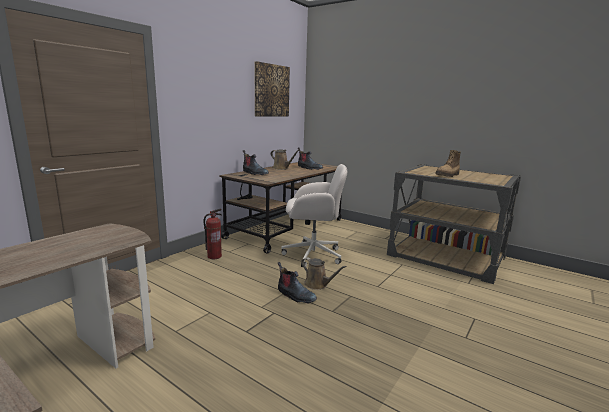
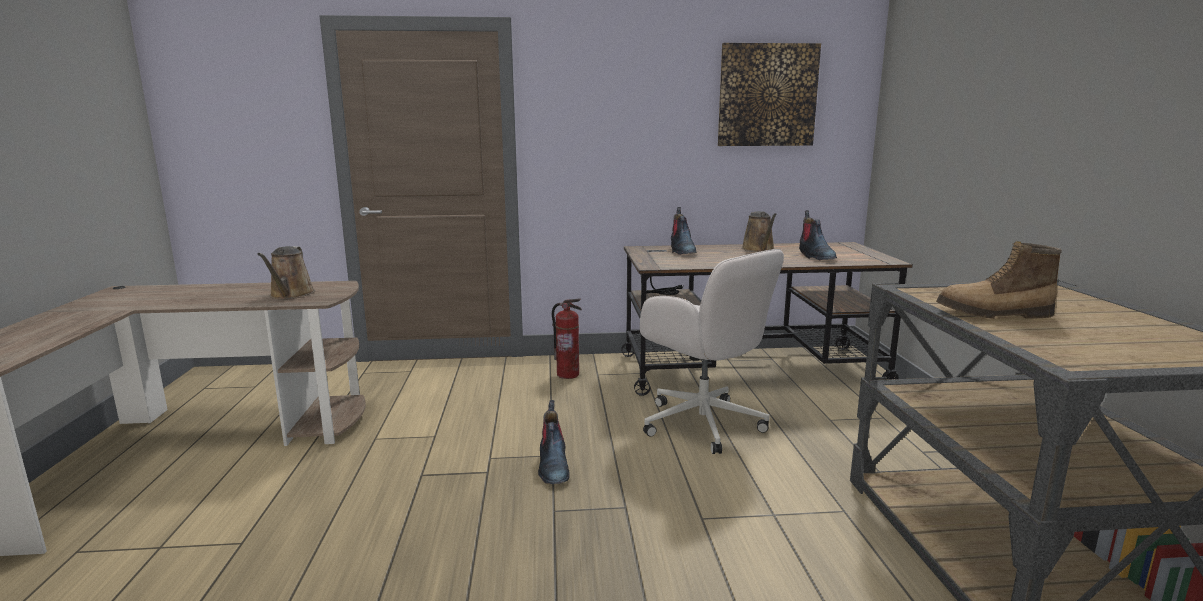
camera: 50 degrees right, 0 degrees up
(318, 285) = (614, 468): brown watering can -> brown watering can (290, 295)

